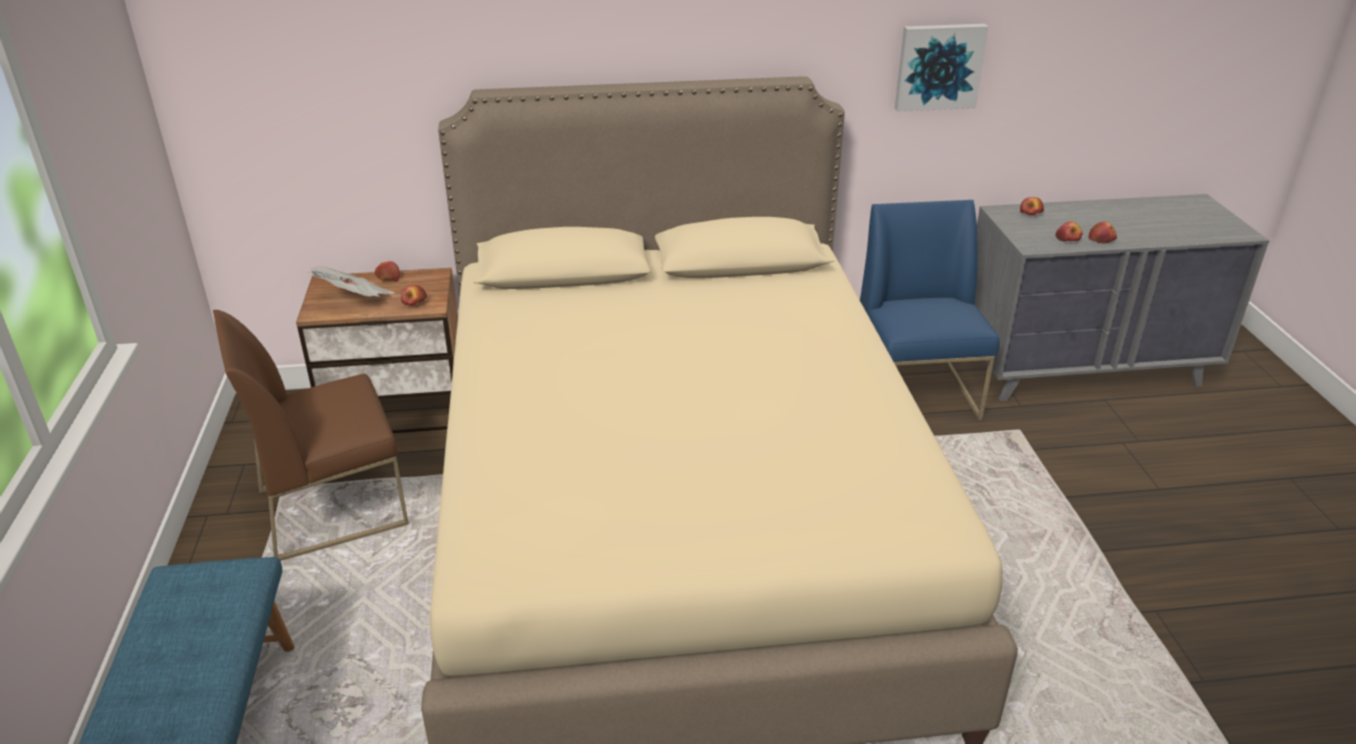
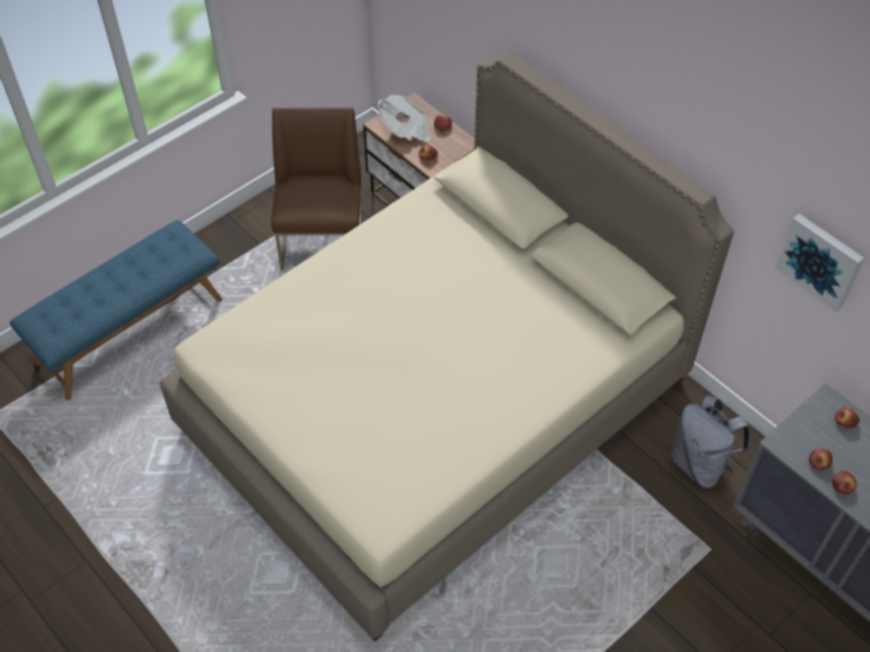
camera: 55 degrees right, 20 degrees up
(333, 506) = (323, 239): brown chair -> brown chair turned 60 degrees clockwise
(916, 392) = (700, 464): blue chair -> grey backpack

